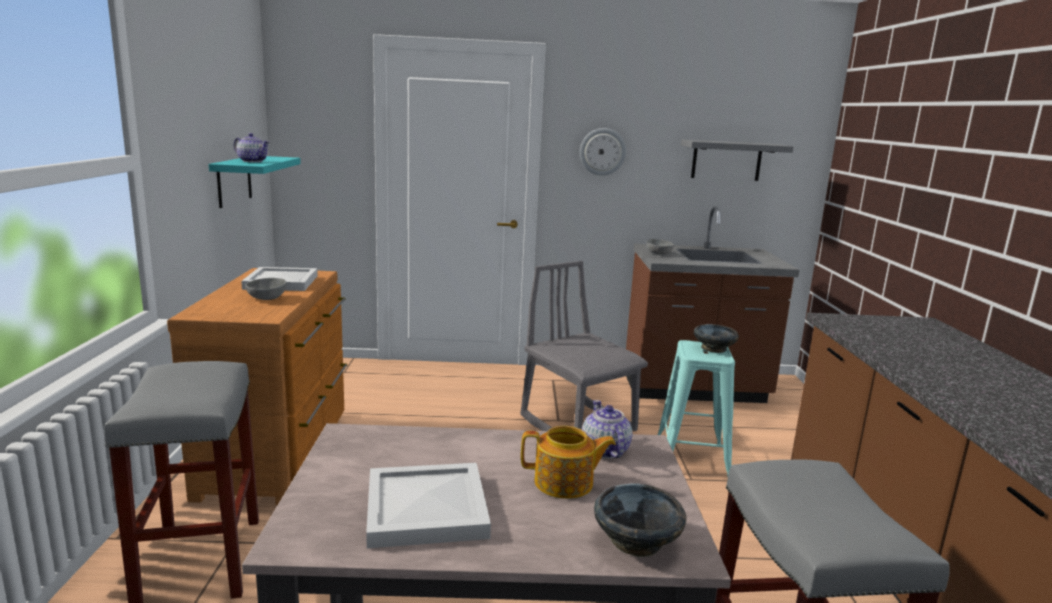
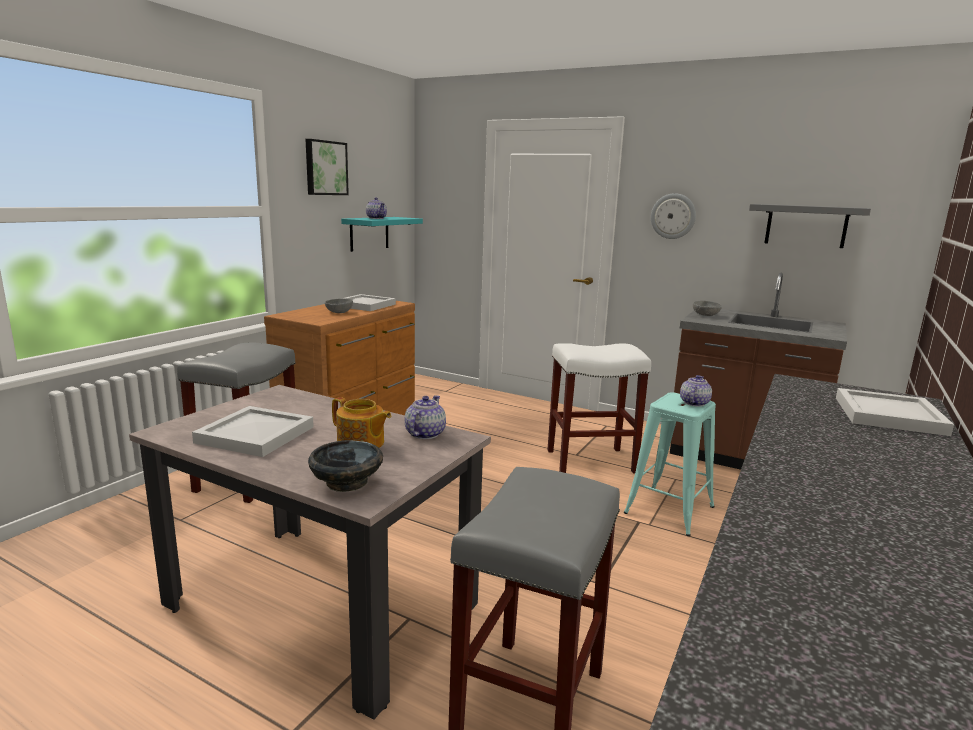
camera: 30 degrees right, 0 degrees up
(189, 94) = (325, 168): none -> picture
(579, 424) = (591, 461): grey chair -> white stool
(714, 349) = (694, 403): black bowl -> teapot
(940, 341) = (890, 416): none -> white tray

